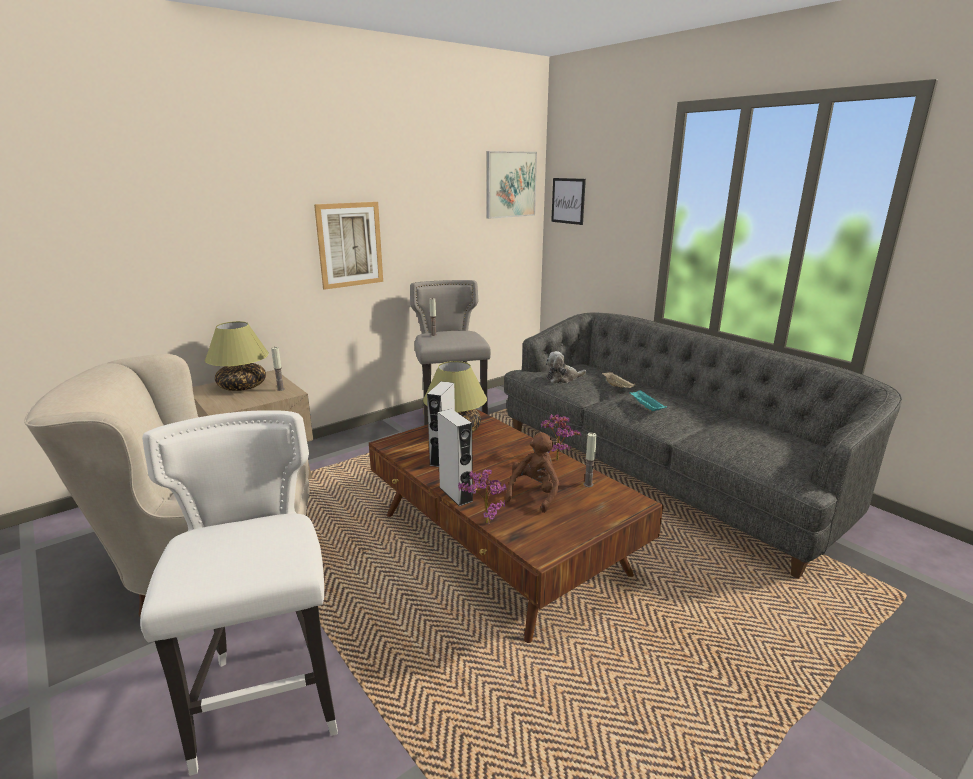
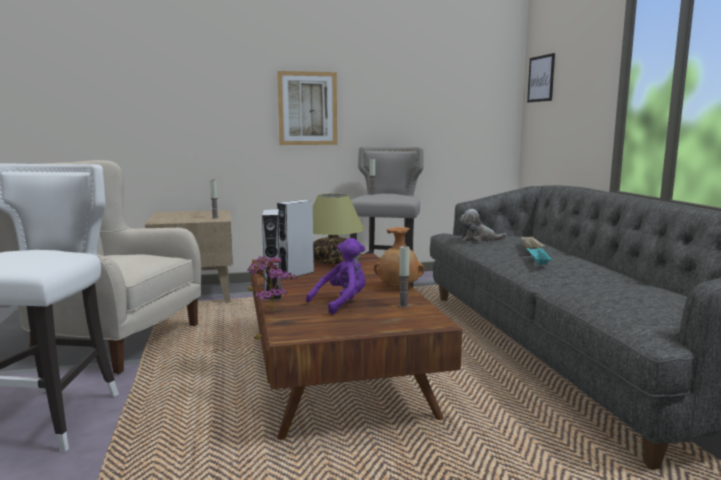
camera: 25 degrees right, 10 degrees down
(242, 386) = (192, 214): table lamp -> none
(510, 184) = (482, 64): picture -> none
(534, 494) = (342, 303): brown plush toy -> purple plush toy
(556, 458) = (398, 287): potted plant -> brown vase

